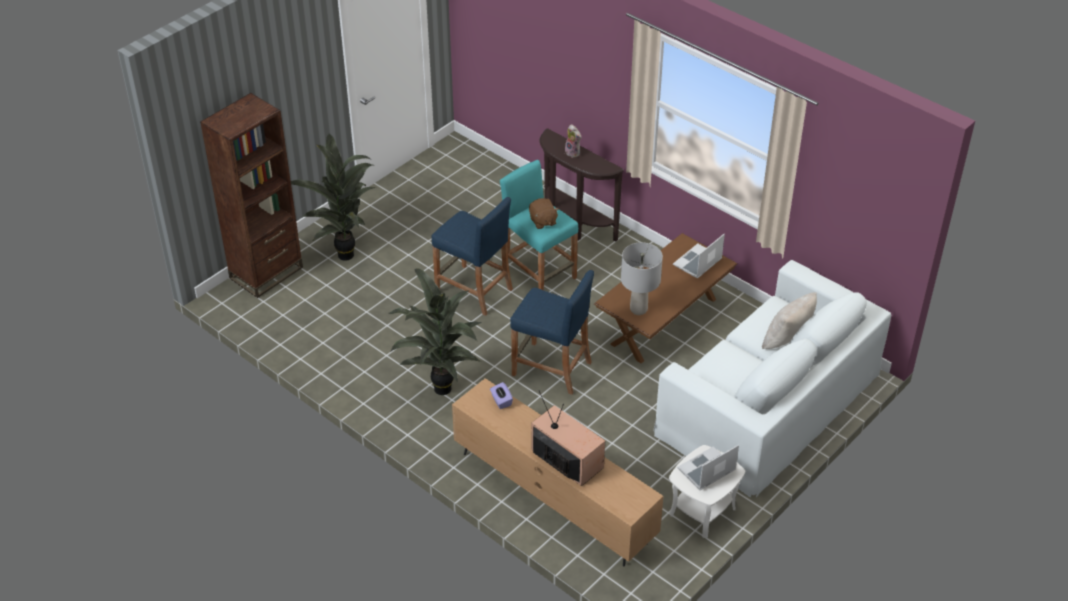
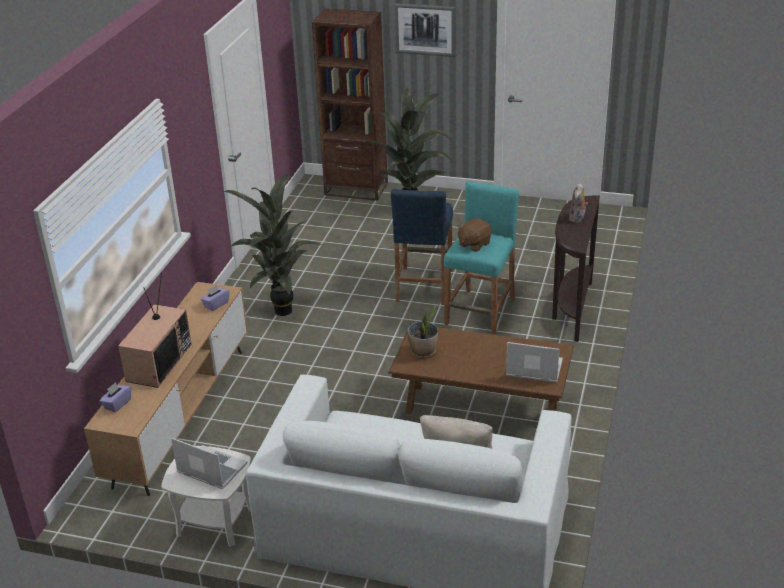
camera: 65 degrees right, 10 degrees down
(288, 84) = (425, 29): none -> picture
(551, 369) = (354, 360): blue stool -> none
(610, 498) = (117, 404): none -> purple tissue box
(638, 309) = (423, 352): grey table lamp -> potted plant

